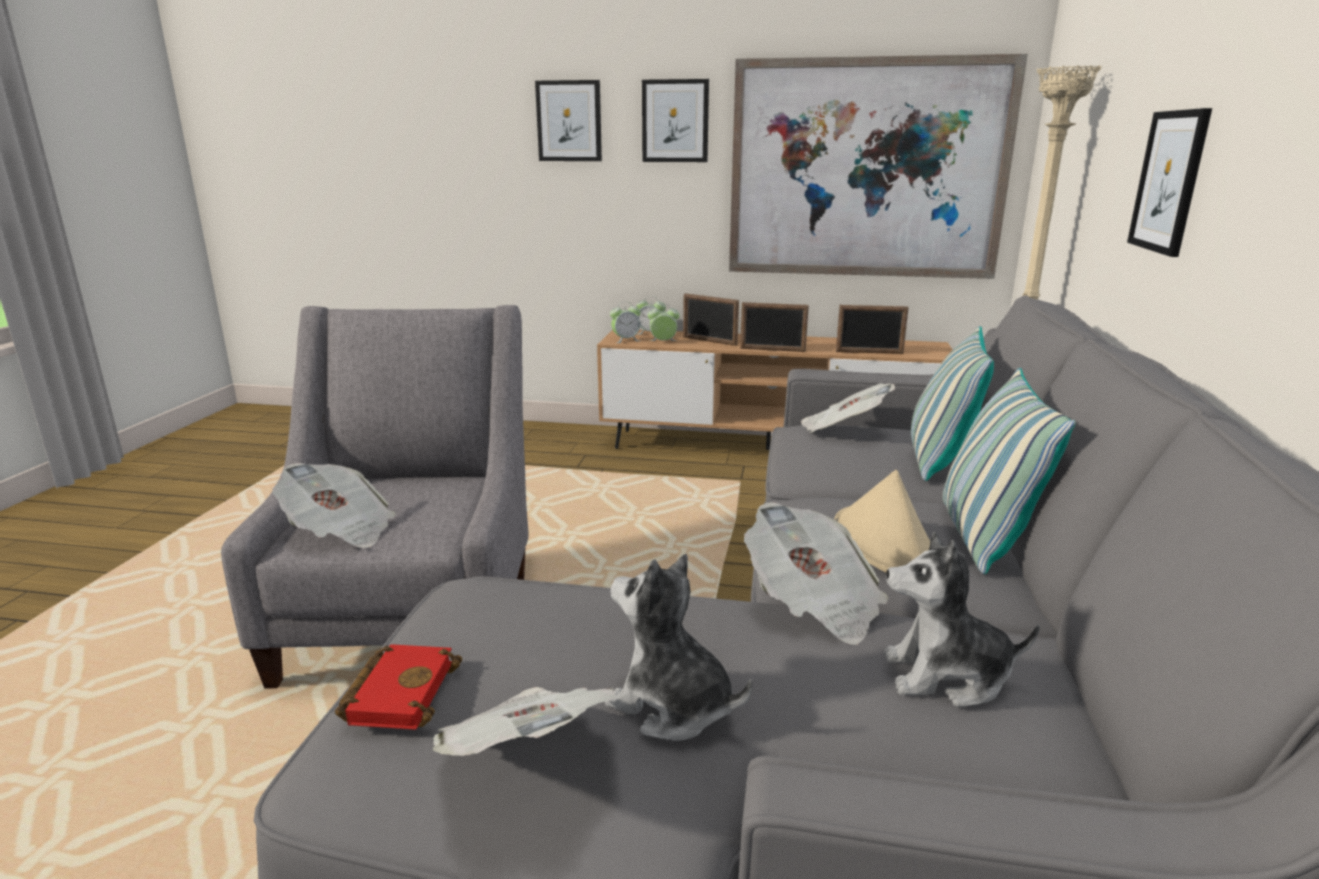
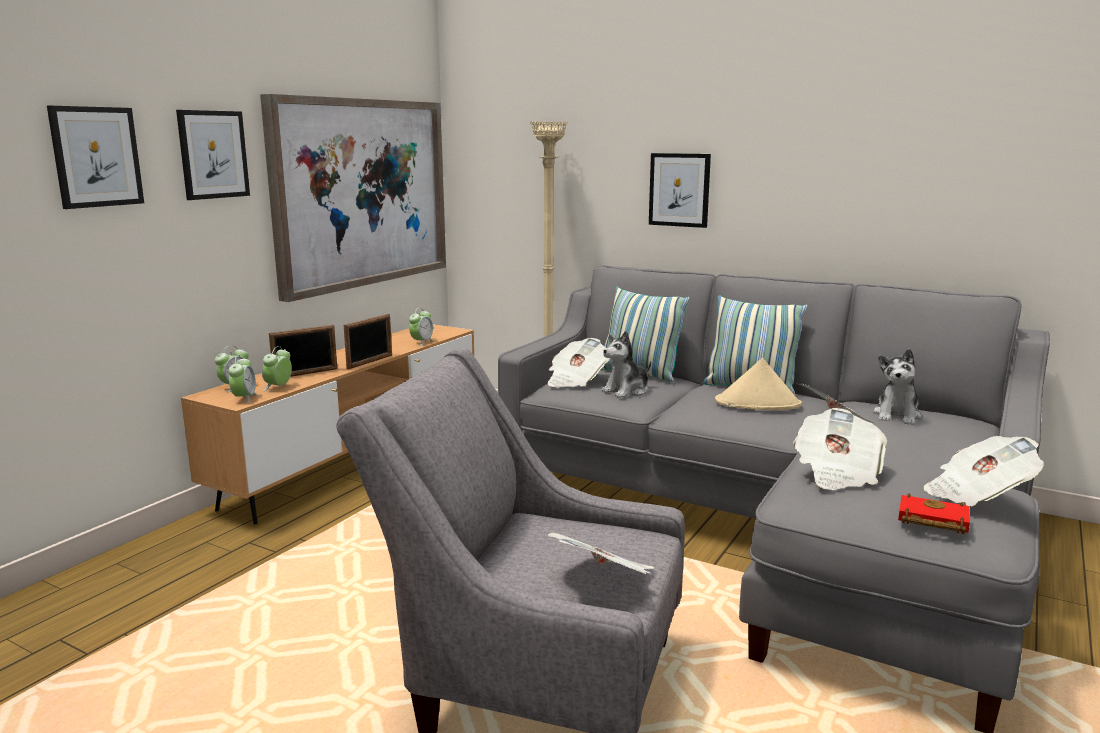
camera: 70 degrees left, 5 degrees down
(567, 607) = (836, 473): none -> newspaper
(672, 706) = (929, 464): plush toy -> plush toy (626, 391)
(869, 352) = (421, 342): picture frame -> alarm clock

